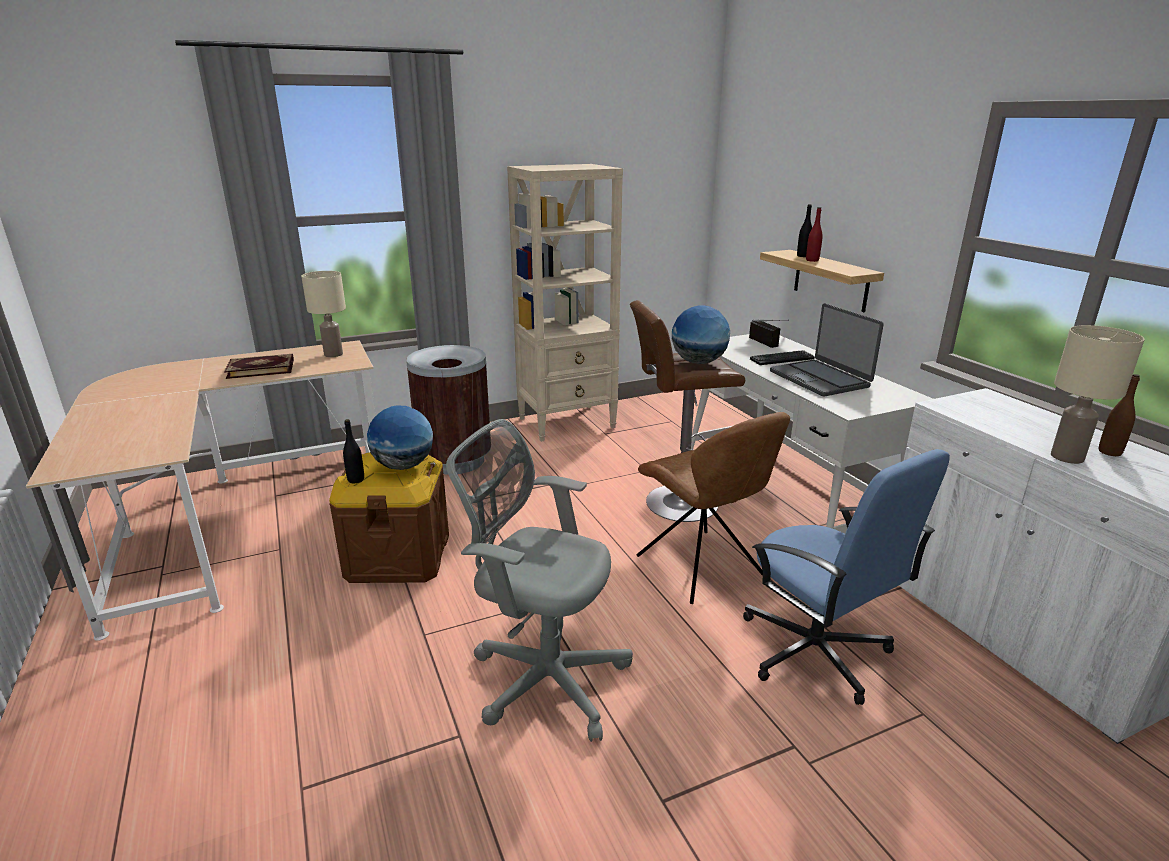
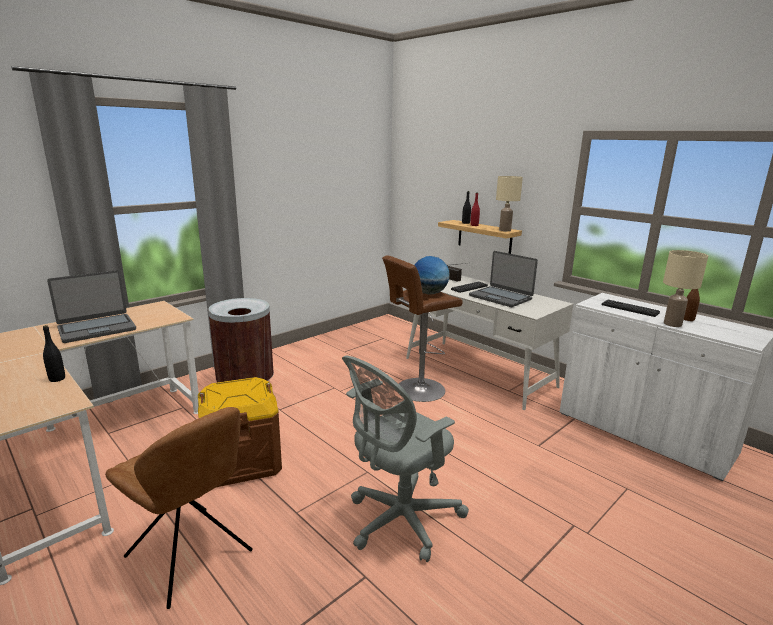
camera: 20 degrees left, 5 degrees down
(261, 368) = (97, 329): book -> laptop
(333, 354) = (152, 312): beige table lamp -> beige table lamp (504, 230)
(356, 480) = (217, 404): black bottle -> black bottle (57, 379)
(403, 466) = (248, 389): globe -> none
(543, 677) = (399, 521): grey office chair -> grey office chair turned 45 degrees counterclockwise
(567, 423) = (314, 347): beige bookcase -> none
(702, 568) = (457, 429): brown chair -> brown chair (191, 556)
(815, 651) = (552, 466): blue office chair -> none
(1009, 421) = (629, 309): none -> keyboard

